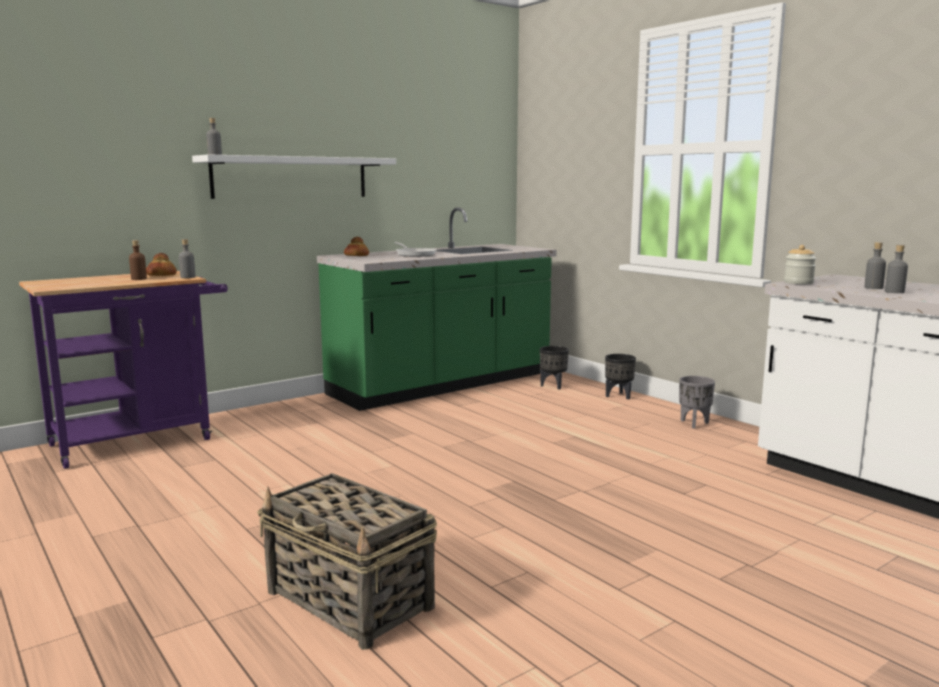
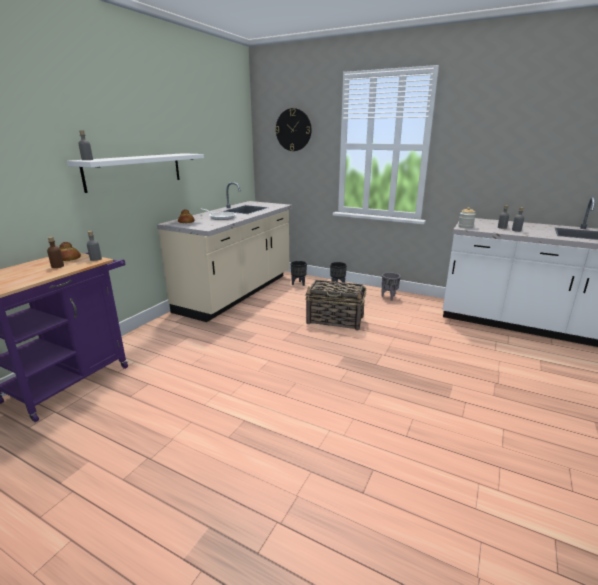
camera: 25 degrees left, 10 degrees up
(350, 601) = (347, 473): basket -> basket (335, 320)
(442, 385) = (237, 293): green counter -> beige counter
(570, 128) = (293, 130): none -> wall clock

